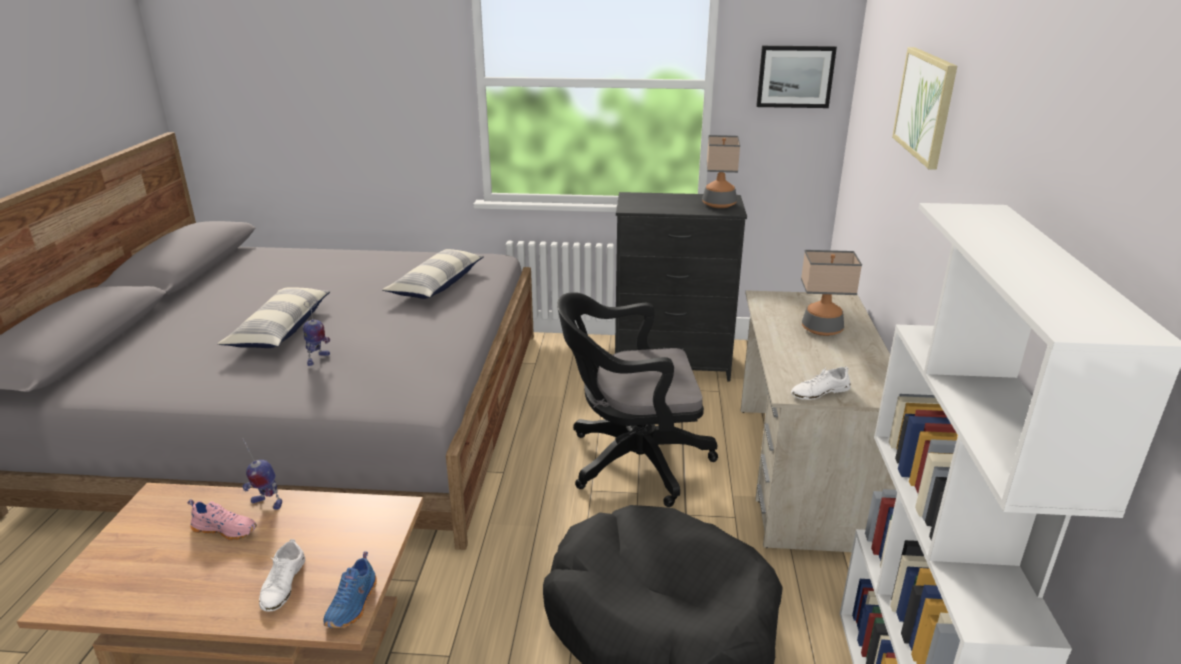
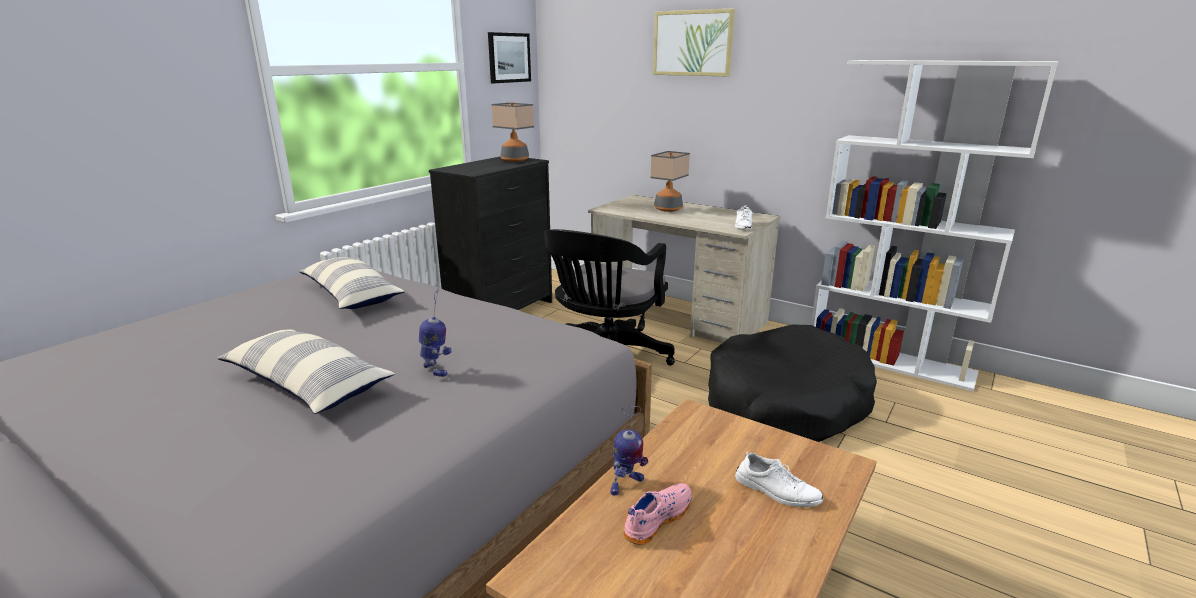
camera: 60 degrees left, 5 degrees down
(353, 604) = (824, 455): blue shoe -> none

